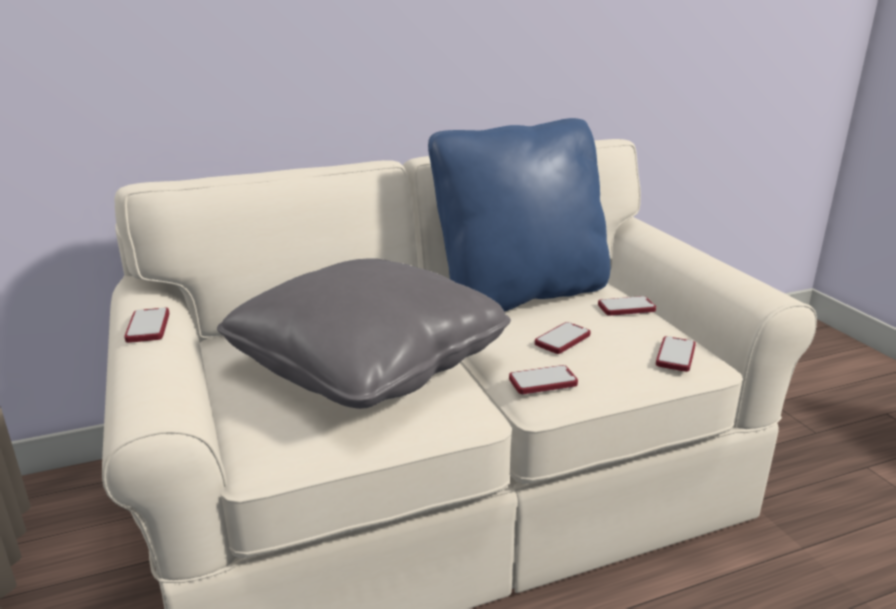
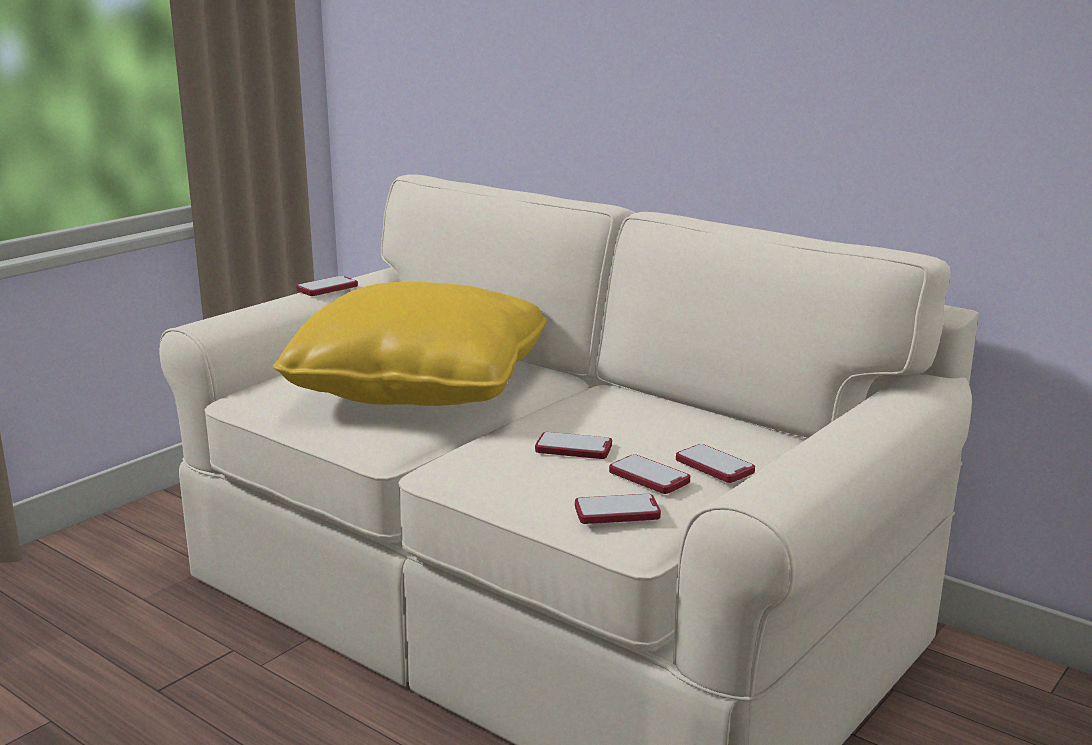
camera: 60 degrees right, 5 degrees down
(368, 364) = (419, 386): grey pillow -> yellow pillow
(520, 294) = (671, 410): blue pillow -> none
(543, 382) = (469, 458): phone -> phone (649, 477)

